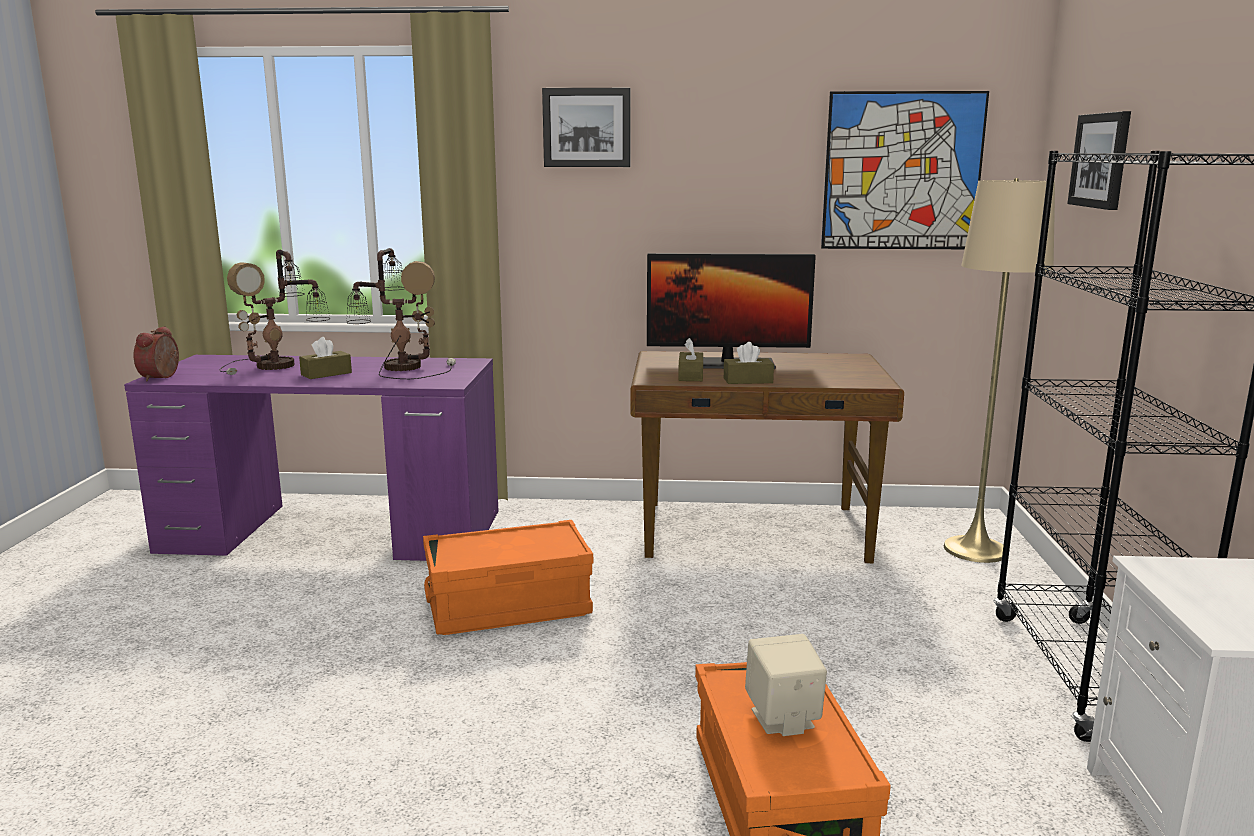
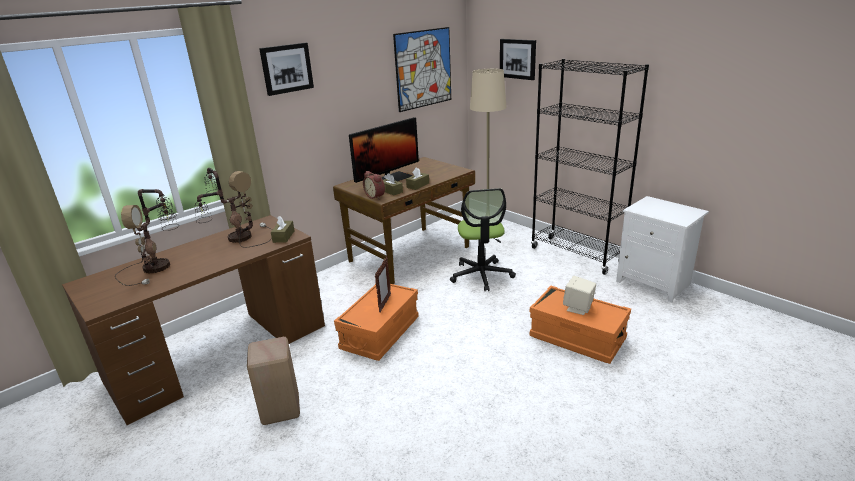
camera: 45 degrees left, 10 degrees up
(162, 377) = (99, 306): alarm clock -> alarm clock (376, 196)
(254, 621) = (279, 410): none -> beige stool
(326, 374) = (207, 258): brown tissue box -> brown tissue box (283, 236)
(334, 531) = (220, 351): purple desk -> brown desk
(518, 550) = (384, 304): none -> picture frame
(808, 612) = (481, 275): none -> office chair

